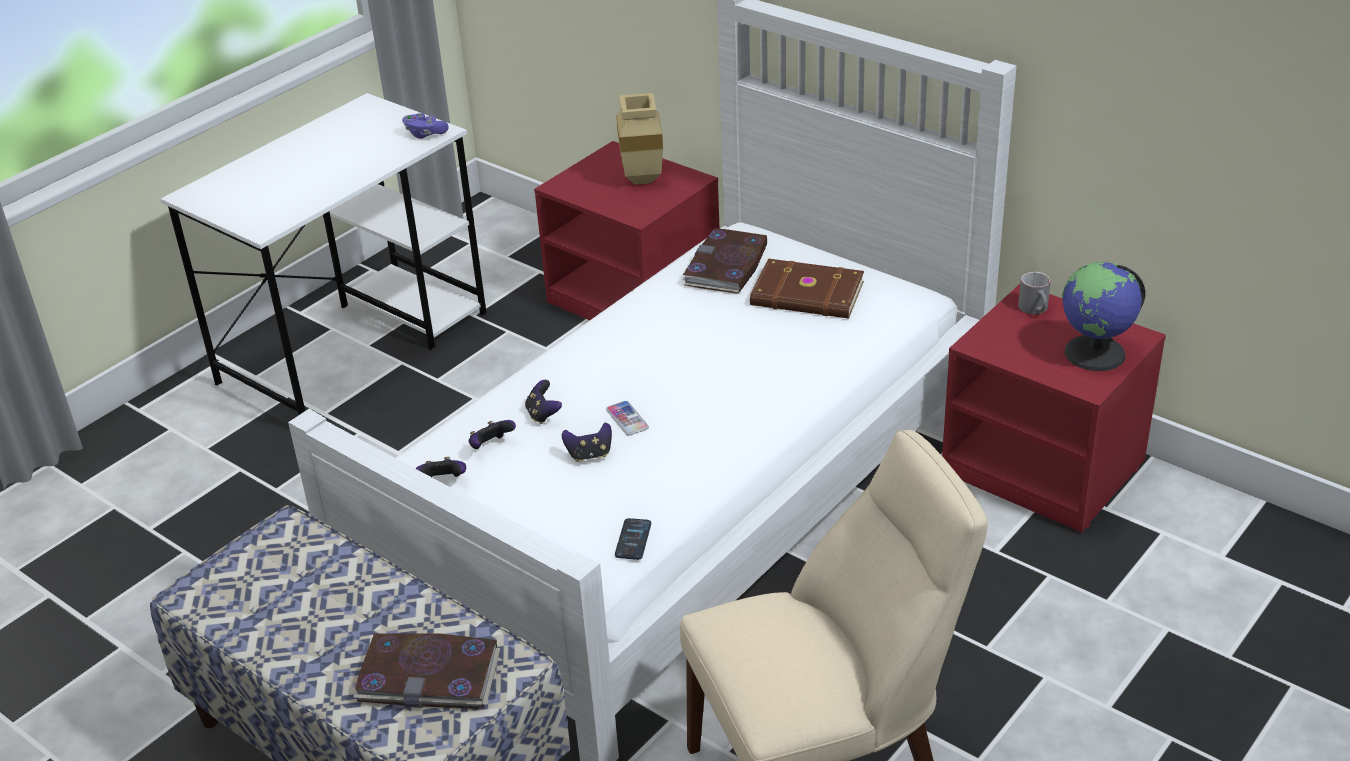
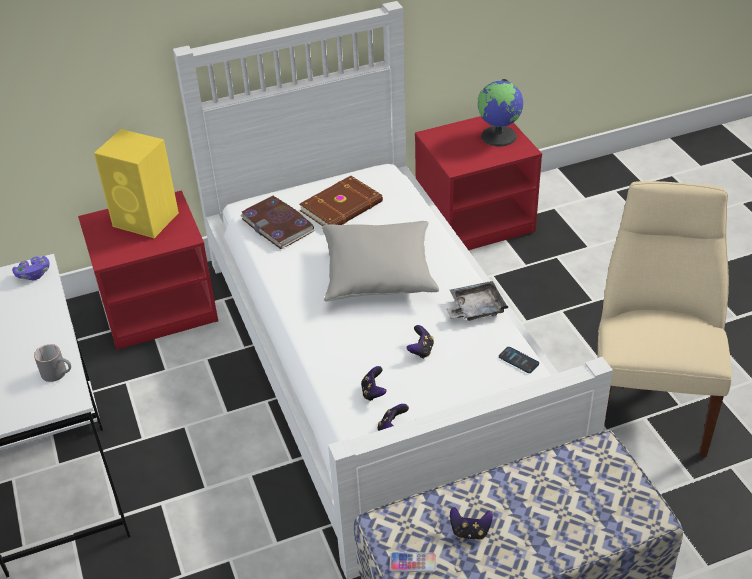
camera: 60 degrees left, 5 degrees up
(429, 675) = (589, 491): book -> none
(543, 414) = (360, 357): game controller -> game controller (470, 532)
(627, 419) = (399, 322): phone -> phone (413, 563)
(644, 180) = (147, 220): beige vase -> yellow speaker
(704, 370) = (378, 274): none -> grey pillow
(704, 469) = (475, 308): none -> grey tray
(1036, 309) = (444, 137): grey mug -> grey mug (59, 373)

